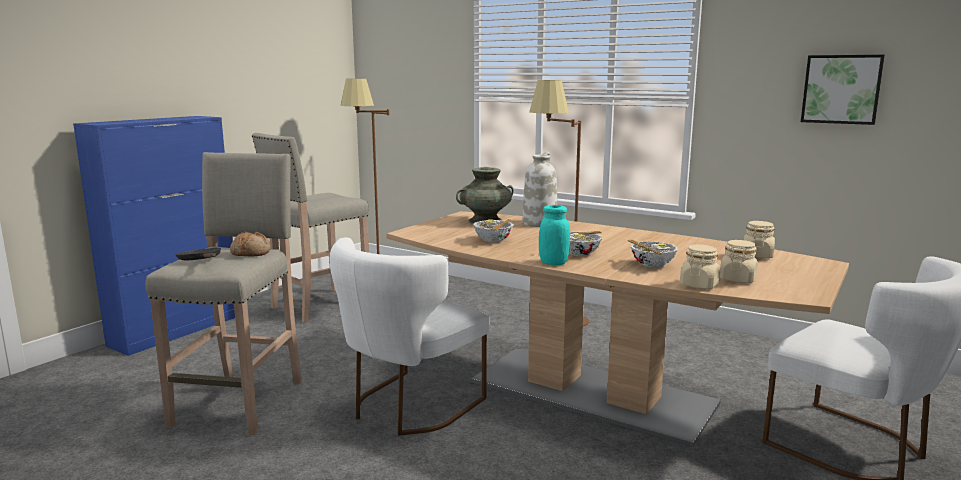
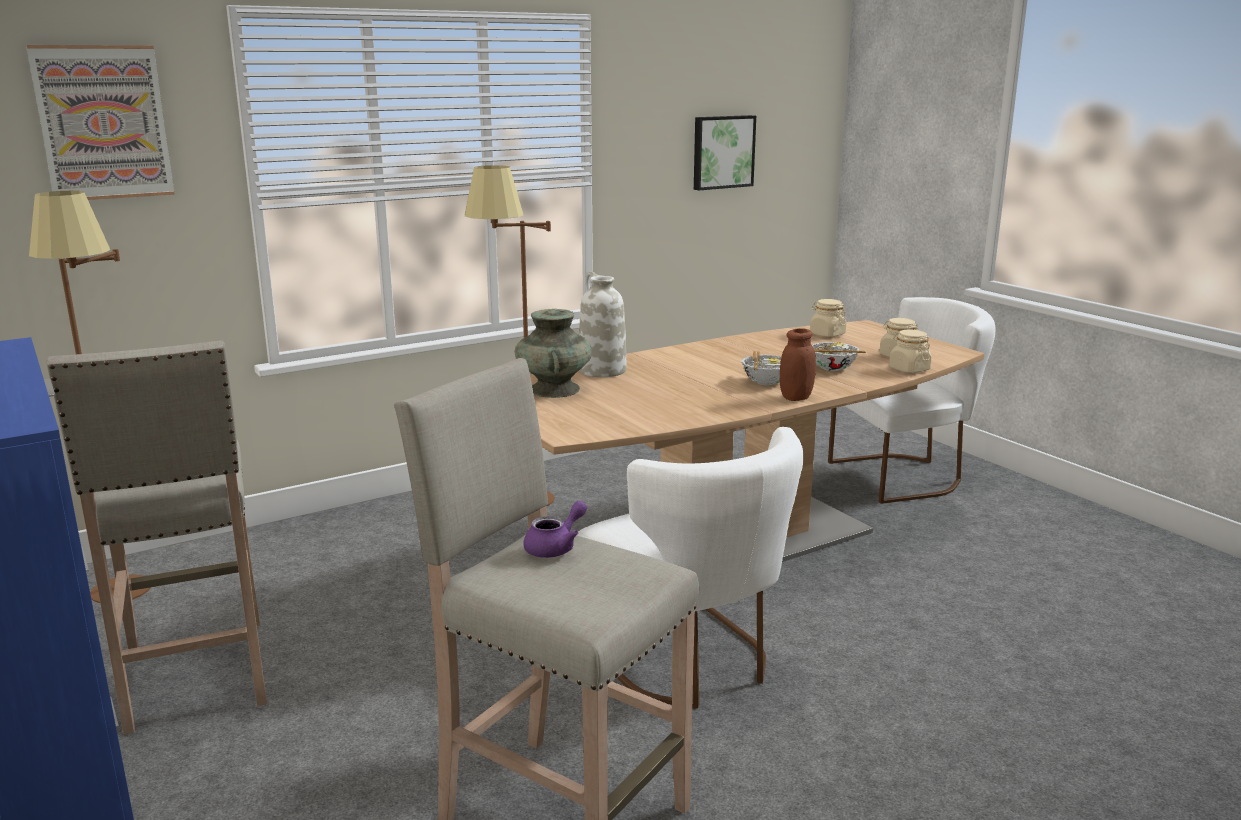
camera: 65 degrees left, 5 degrees up
(201, 261) = (570, 590): black frying pan -> none
(251, 253) = (556, 547): bread -> purple teapot
(420, 52) = (103, 123): none -> picture
(493, 240) = (667, 402): bowl -> none
(553, 263) = (796, 397): turquoise jar -> brown jar

